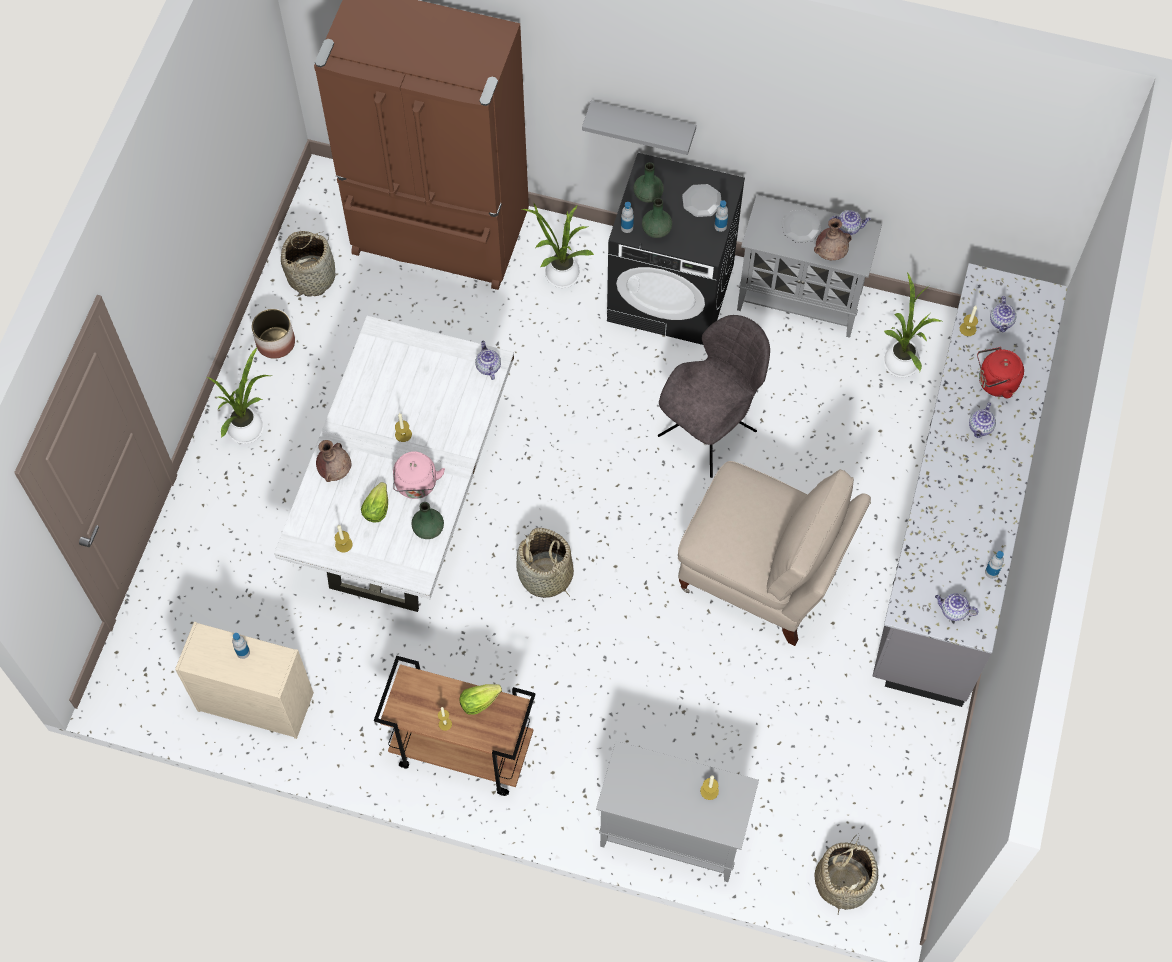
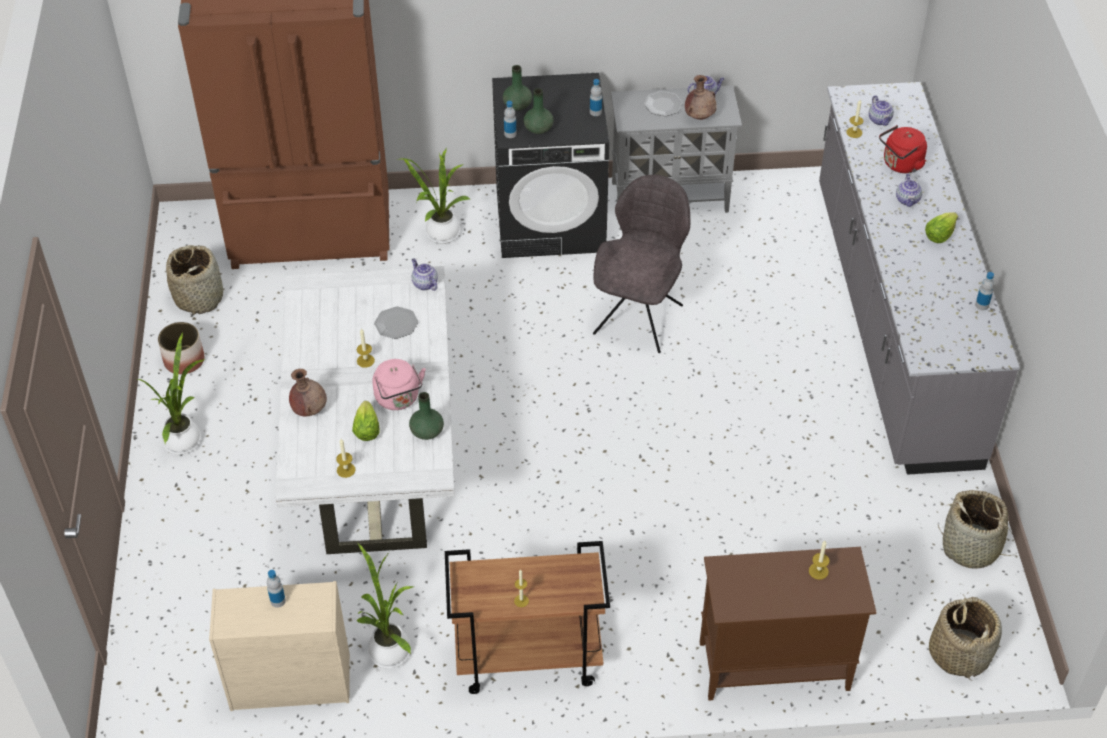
camera: 20 degrees left, 15 degrees down
(479, 702) = (546, 570): lettuce -> lettuce (939, 235)
(546, 576) = (541, 479): basket -> basket (971, 548)
(643, 124) = (493, 44): grey shelf -> none
(670, 834) = (772, 666): grey cabinet -> brown cabinet
(701, 201) = (569, 98): plate -> plate (396, 324)
(762, 575) = (747, 418): beige chair -> none
(900, 360) = (782, 217): potted plant -> potted plant (389, 648)
(953, 611) = (965, 345): teapot -> none

